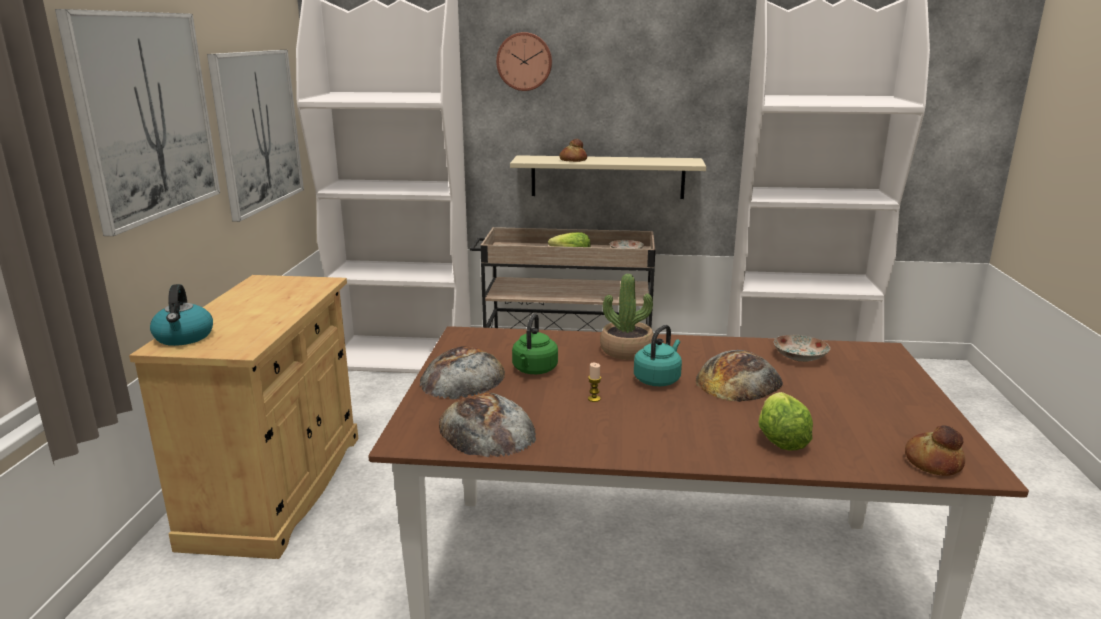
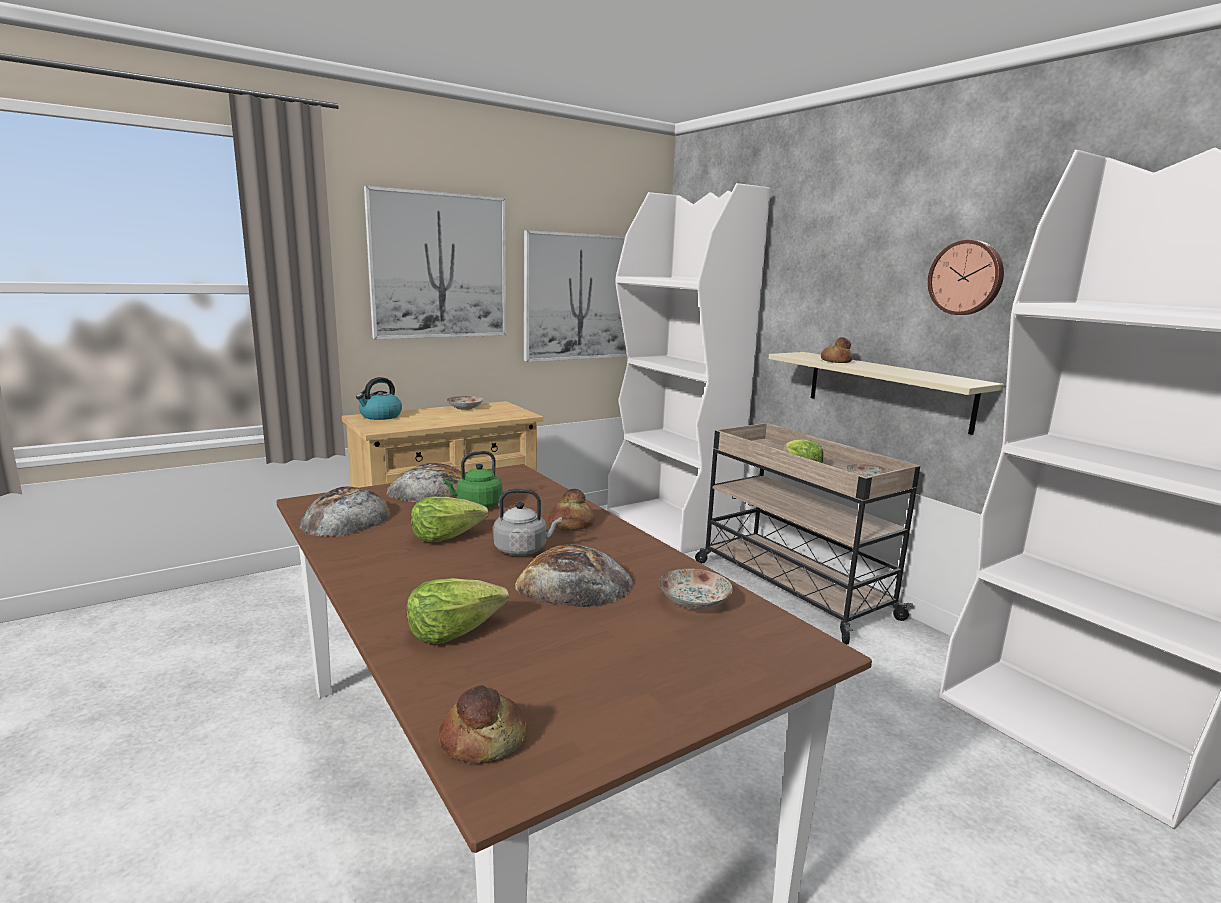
camera: 50 degrees right, 5 degrees down
(241, 295) = (465, 408): none -> plate
(524, 61) = (823, 251): wall clock -> wall clock (966, 278)
(594, 399) = (446, 536): candle -> lettuce
(627, 351) = (571, 524): potted plant -> bread
(658, 379) = (523, 549): turquoise kettle -> grey kettle

